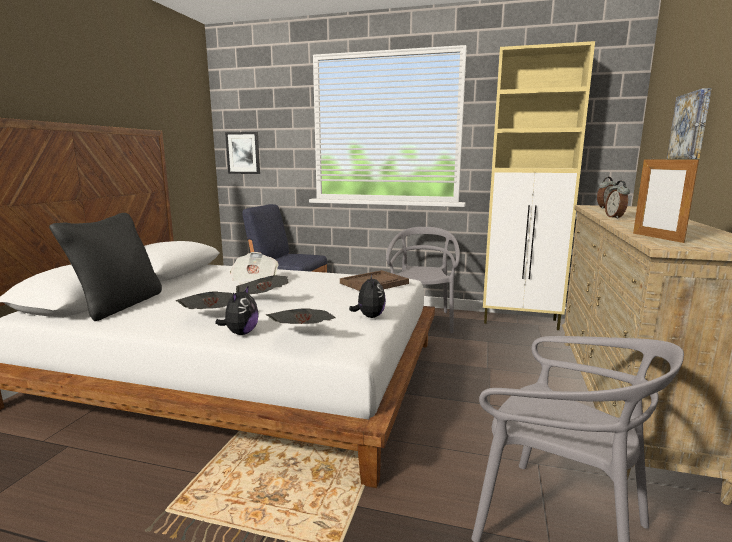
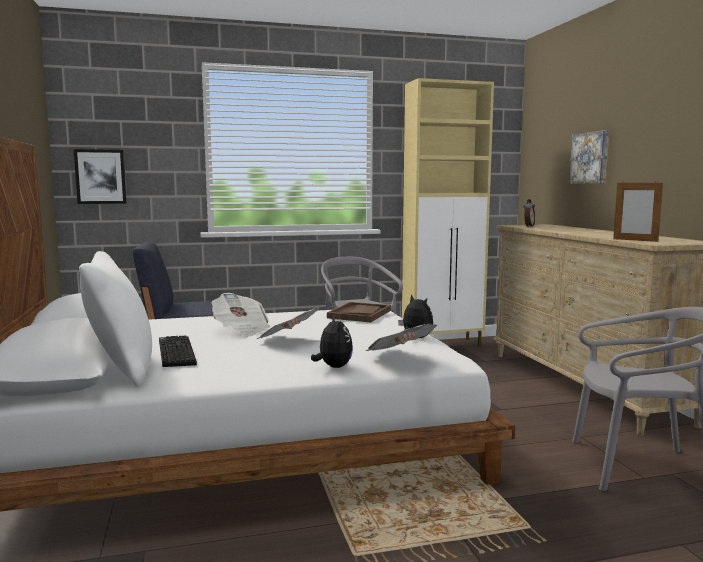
camera: 30 degrees left, 5 degrees down
(119, 305) = (121, 370): black pillow -> white pillow
(176, 296) = (174, 352): none -> keyboard
(211, 317) = (270, 361): newspaper -> none
(615, 217) = (563, 231): alarm clock -> none

